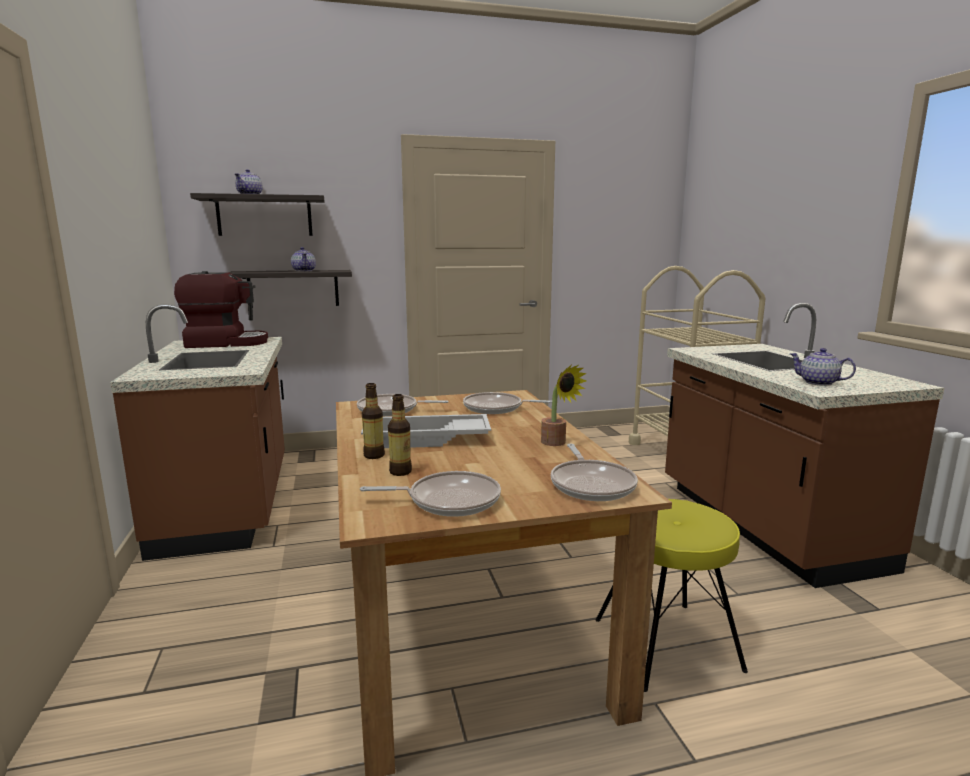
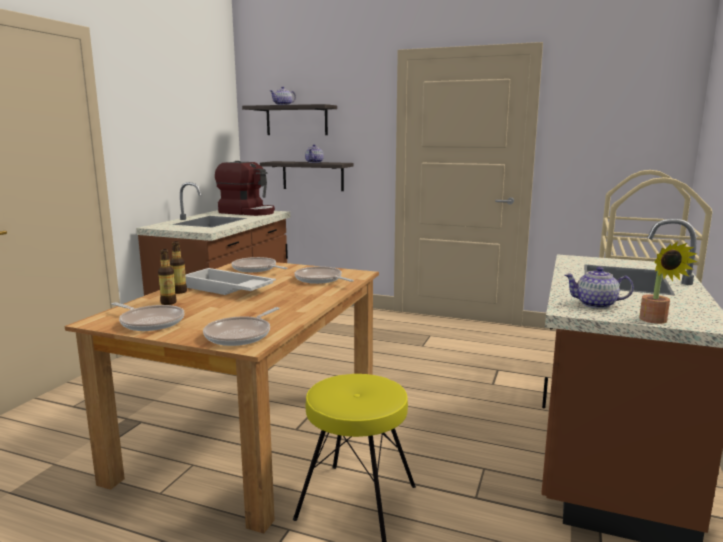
camera: 35 degrees right, 0 degrees up
(557, 443) = (293, 308): potted plant -> potted plant (656, 321)
(819, 383) = (596, 304): teapot -> teapot turned 60 degrees counterclockwise

